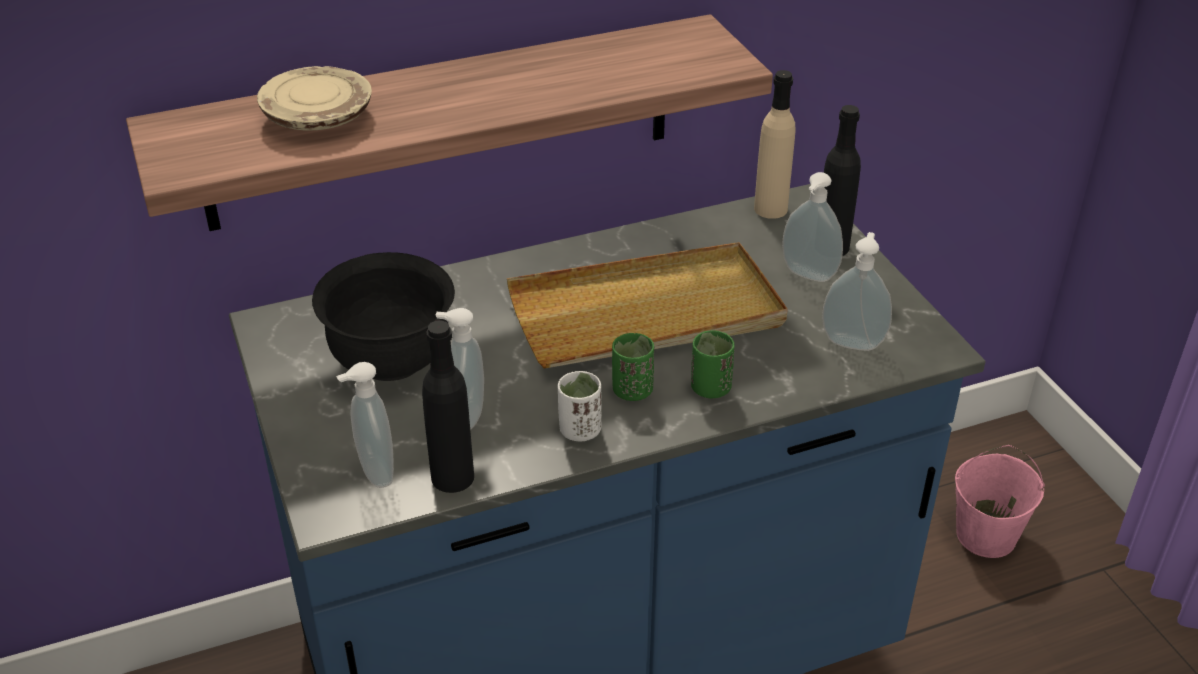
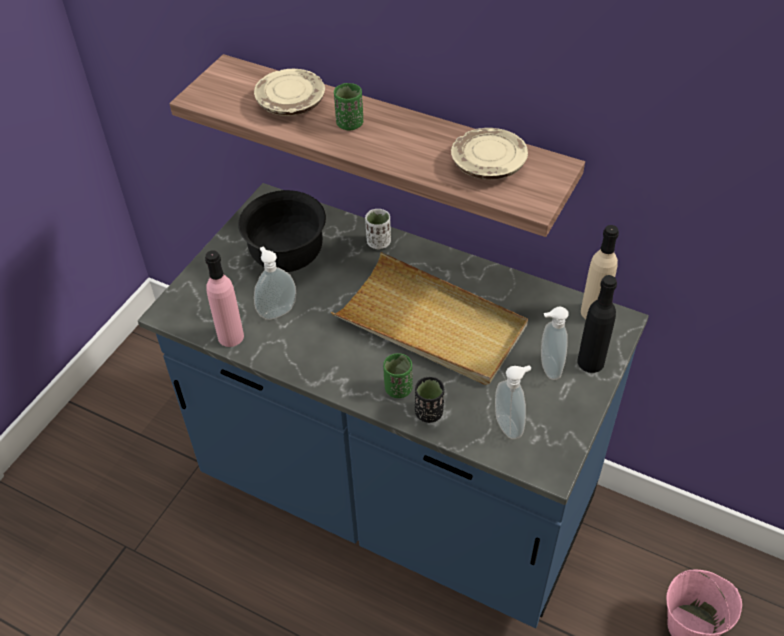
camera: 50 degrees right, 10 degrees up
(373, 473) = (206, 308): soap dispenser -> none
(452, 477) = (231, 336): black bottle -> pink bottle
(580, 430) = (310, 359): white cup -> white cup (378, 242)
(632, 391) = (362, 359): green cup -> green cup (349, 124)
(634, 59) = (488, 165): none -> beige plate
(771, 385) = (429, 412): none -> black cup

